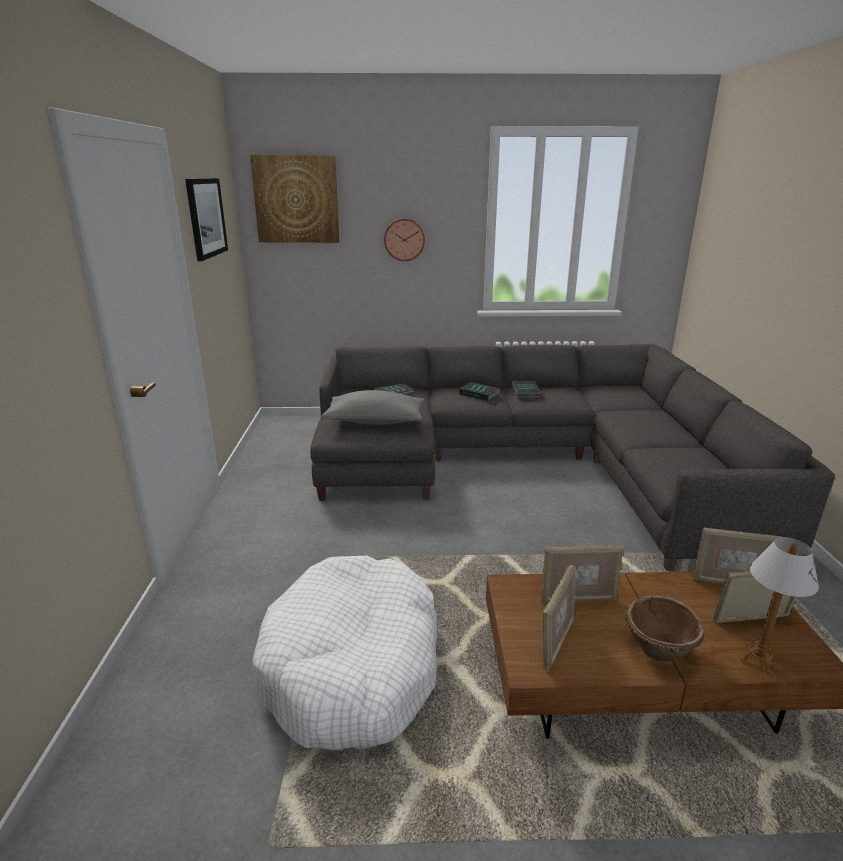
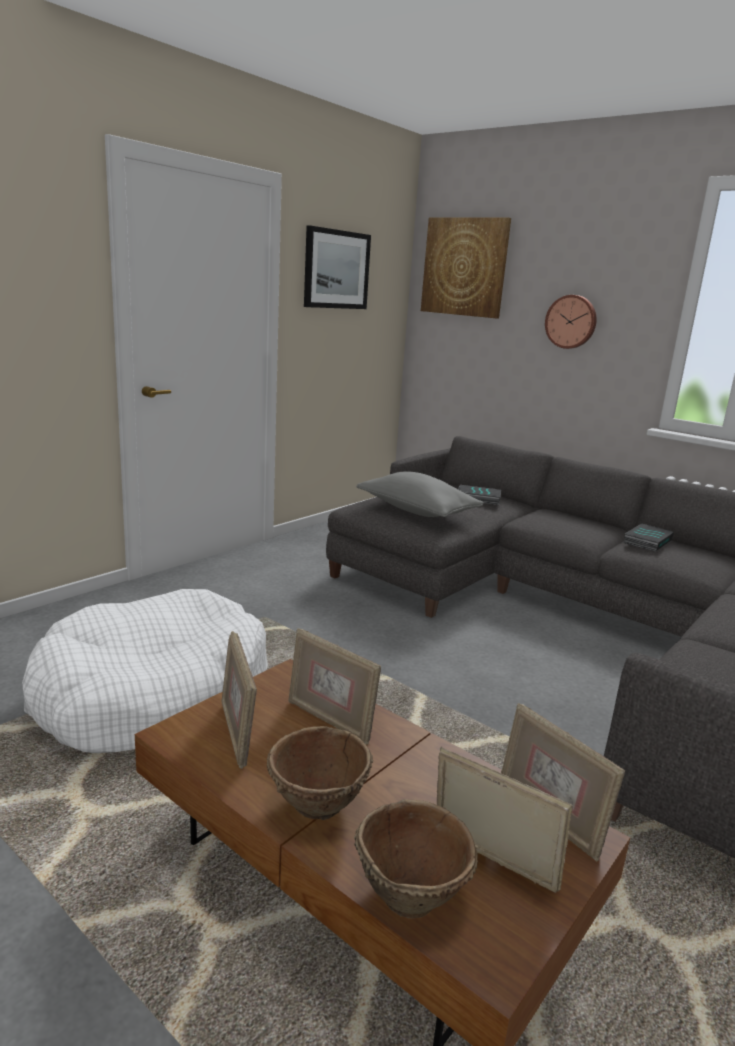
camera: 40 degrees right, 5 degrees down
(480, 394) = (581, 526): book -> none
(556, 642) = (237, 733): picture frame -> picture frame turned 90 degrees clockwise
(757, 660) = (411, 892): table lamp -> brown bowl

